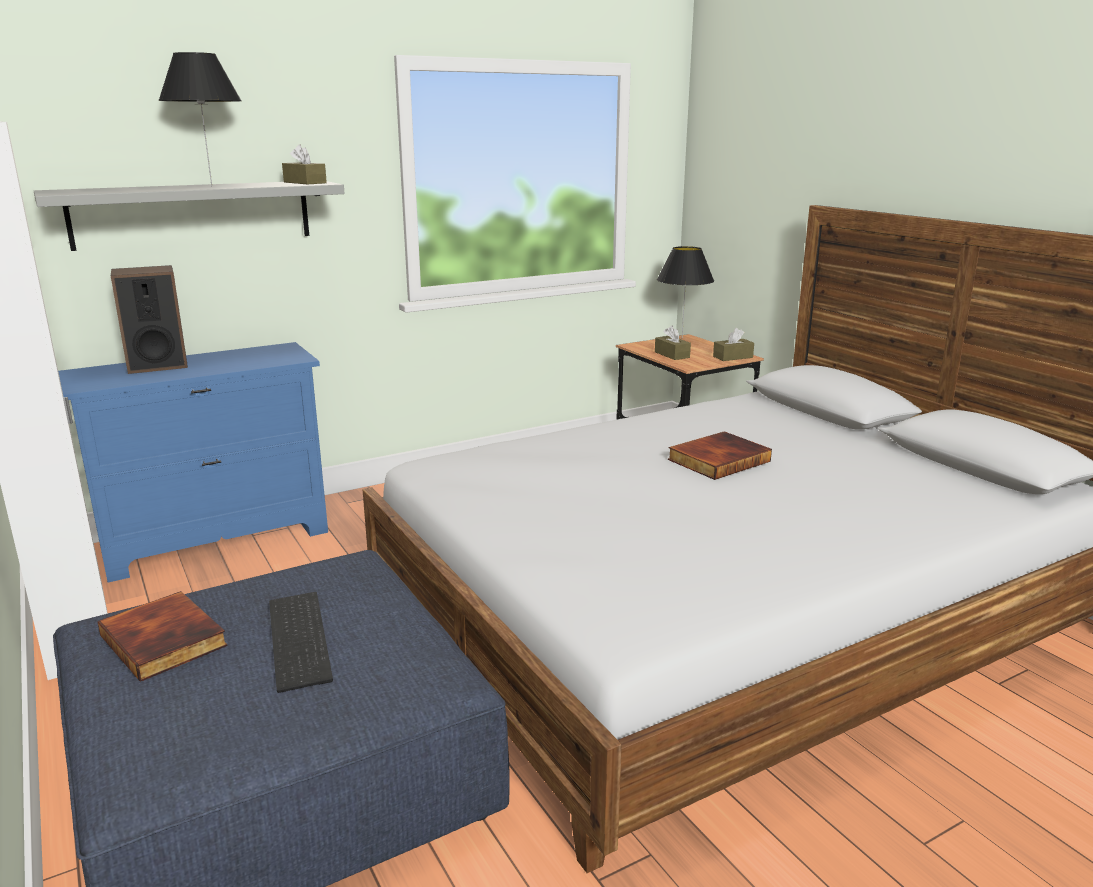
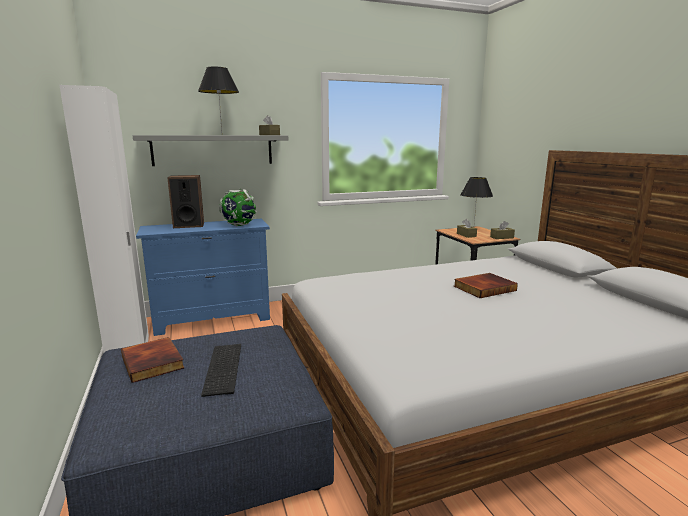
camera: 10 degrees right, 5 degrees down
(259, 361) = (239, 225): none -> globe

